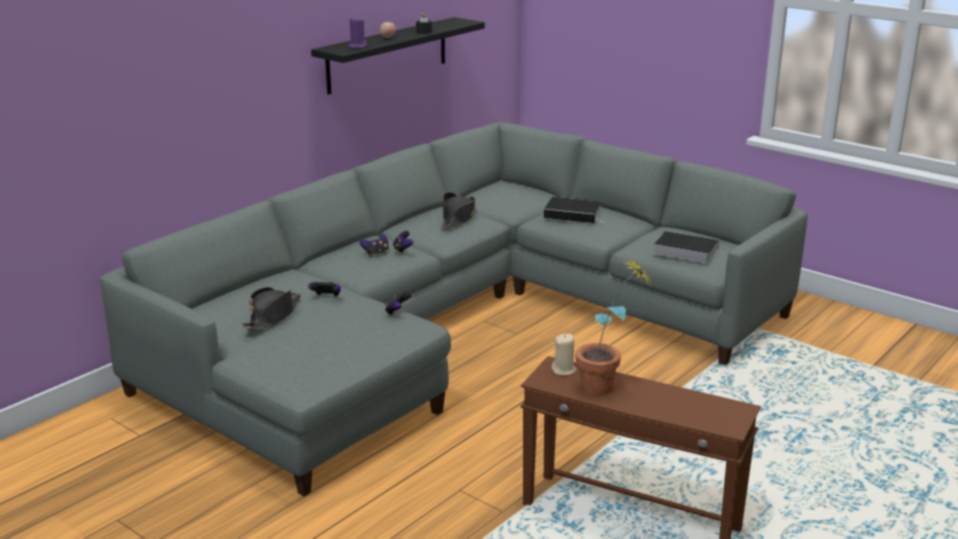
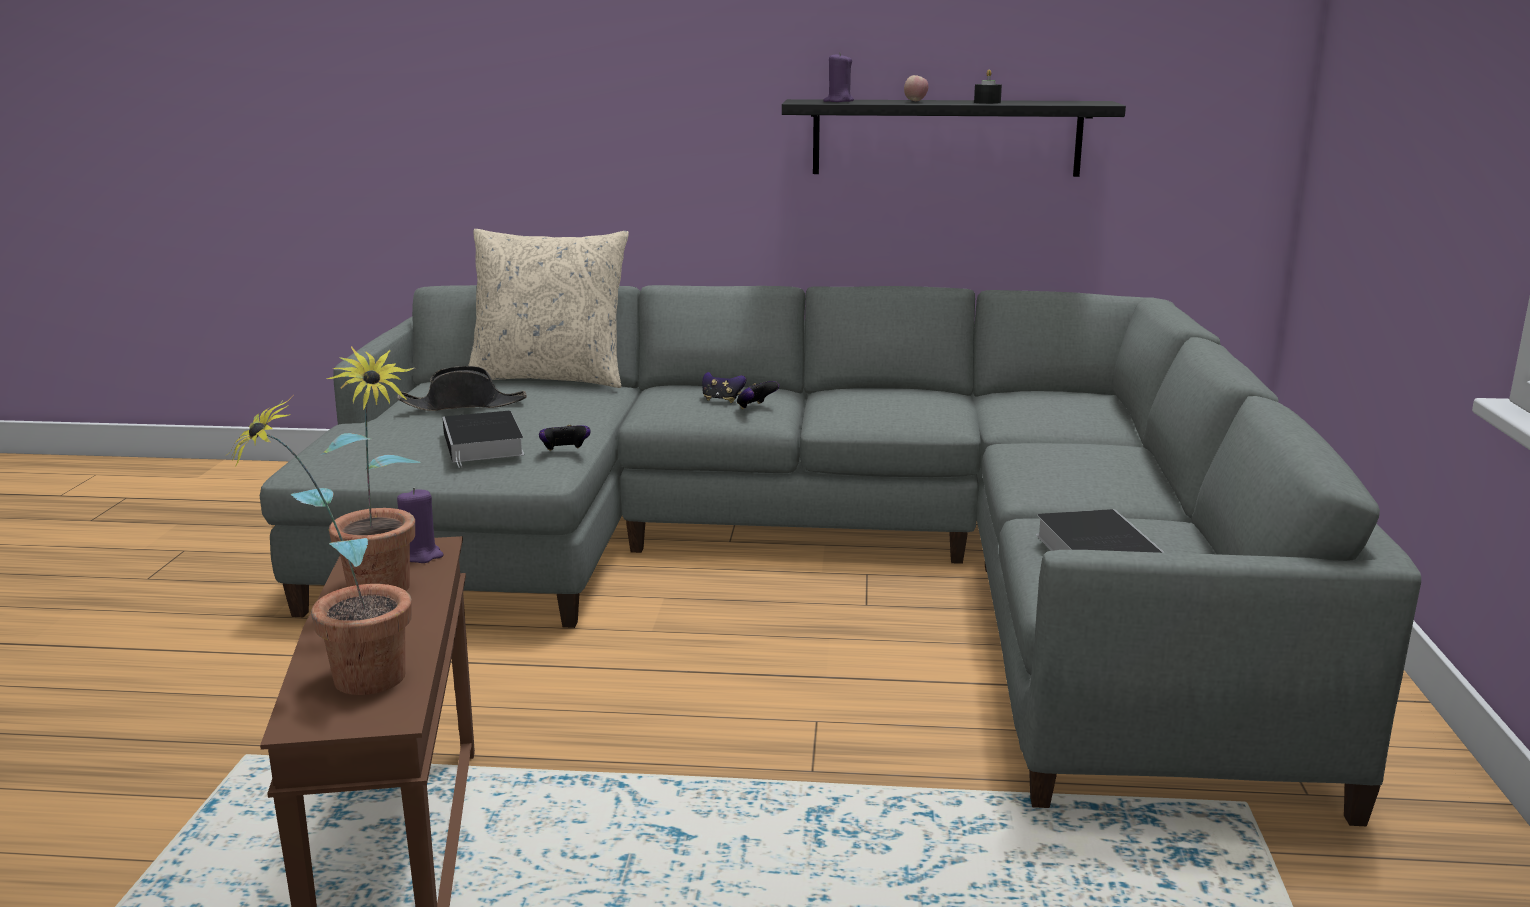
camera: 55 degrees right, 5 degrees down
(246, 282) = (550, 378): none -> beige pillow
(326, 297) = (552, 412): game controller -> none
(458, 218) = (915, 403): black hat -> none
(564, 370) = (420, 555): beige candle -> purple candle
(574, 214) = (1074, 452): book -> book (484, 445)
(698, 412) = (346, 682): none -> potted plant

